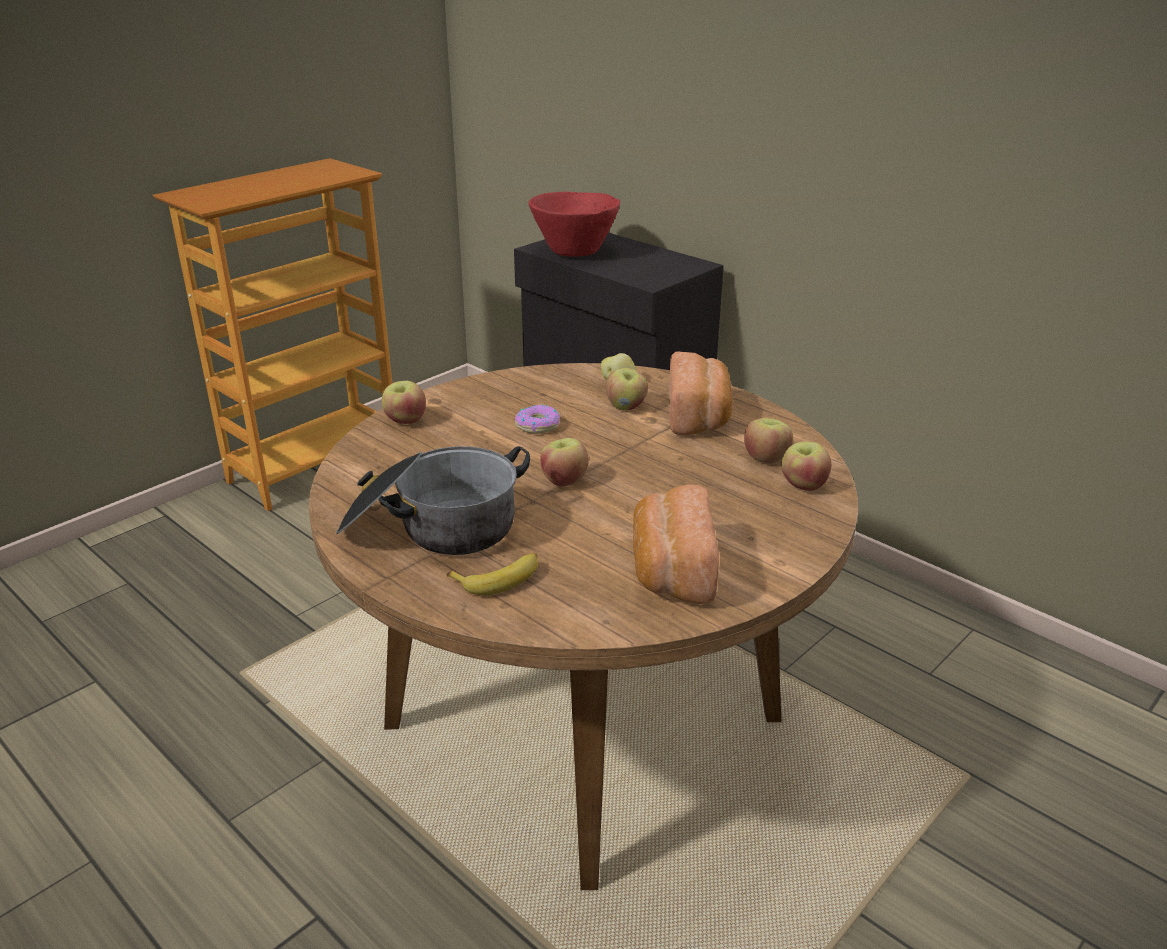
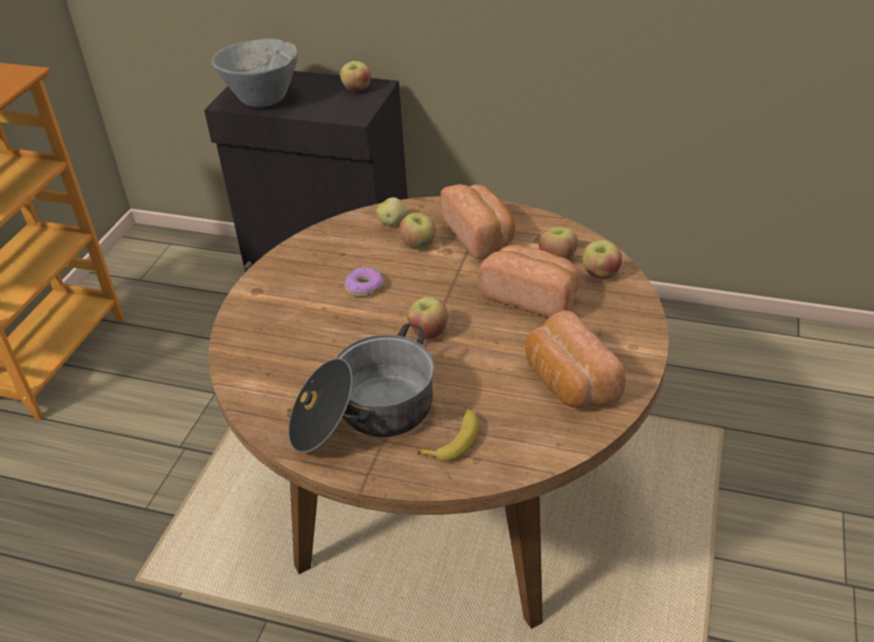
camera: 25 degrees left, 10 degrees up
(405, 420) = (249, 320): apple -> apple (357, 89)
(574, 252) = (262, 99): red bowl -> grey bowl
(705, 482) = (532, 296): none -> bread

